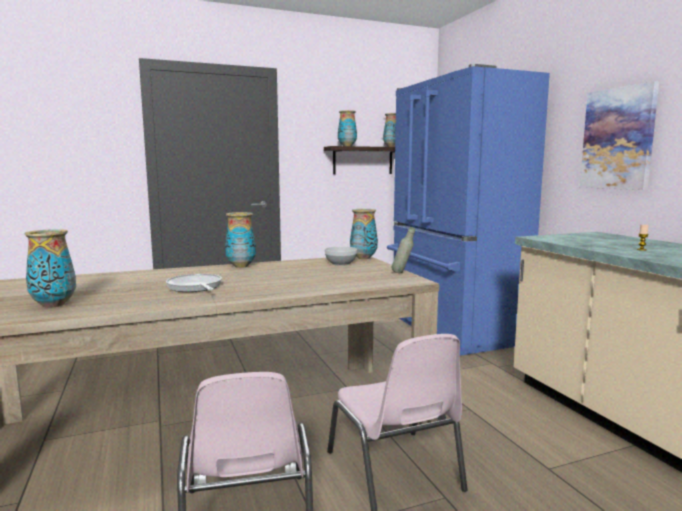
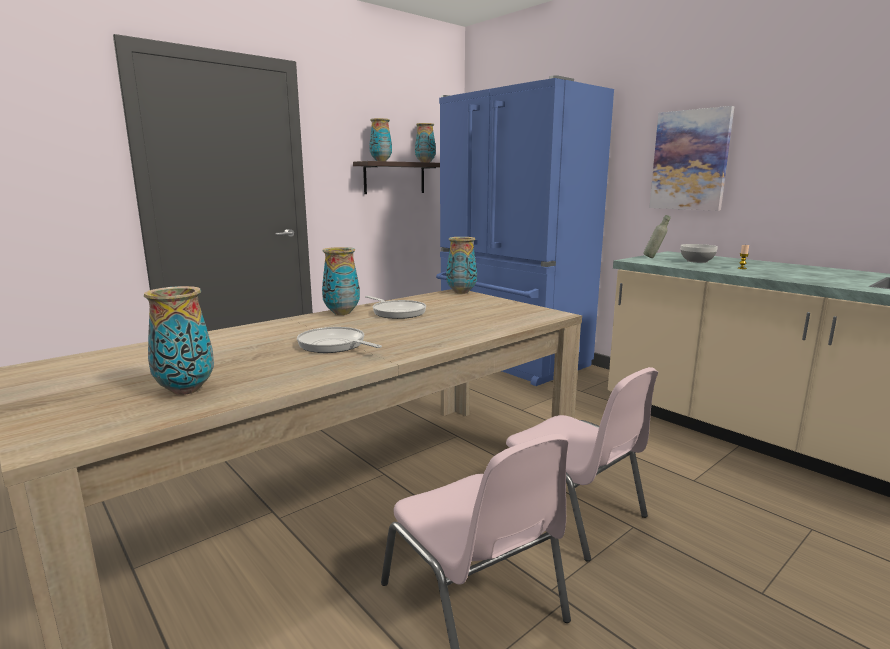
camera: 20 degrees left, 5 degrees up
(283, 269) = (397, 312): none -> frying pan
(341, 263) = (449, 301): bowl -> bowl (697, 261)
(402, 273) = (530, 307): grey bottle -> grey bottle (654, 258)

